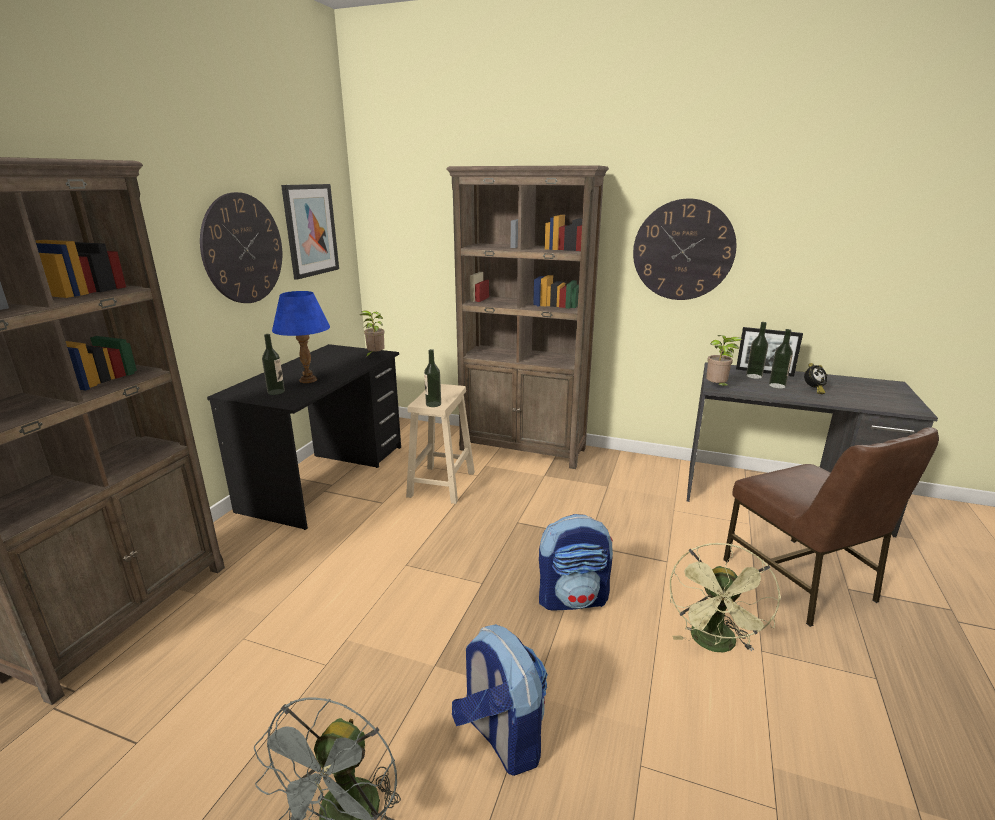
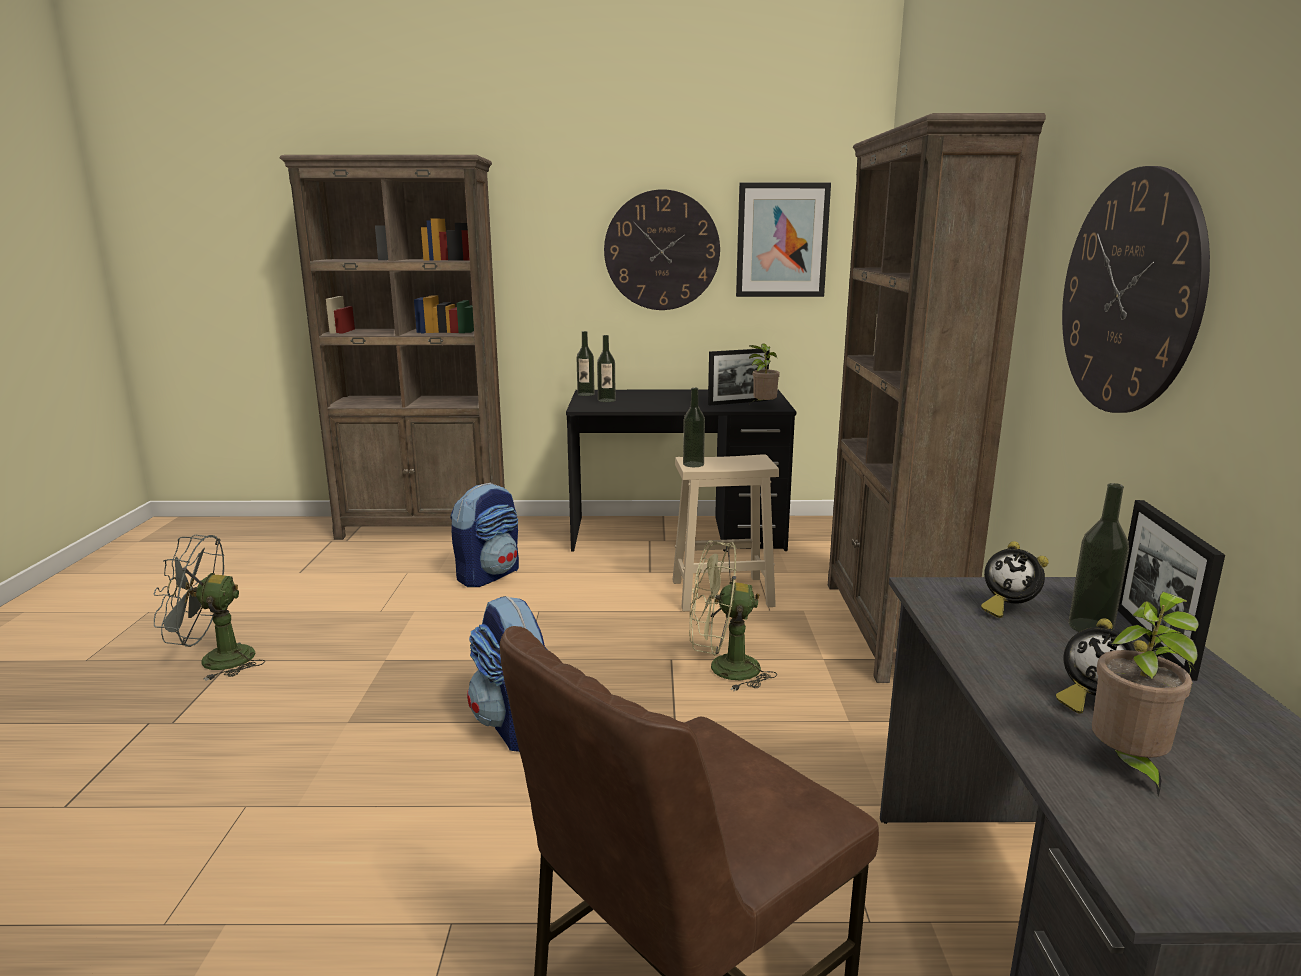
camera: 70 degrees right, 5 degrees down
(308, 380) = (651, 402): blue table lamp -> none
(352, 359) = (738, 402): none -> picture frame
(500, 736) = (293, 712): backpack -> backpack (488, 575)
(715, 645) = (454, 866): green fan -> green fan (723, 670)
(717, 388) = (929, 588): potted plant -> potted plant (1128, 766)
(737, 382) = (1007, 608): none -> alarm clock
(777, 386) = (1053, 653): bottle -> bottle (586, 394)

